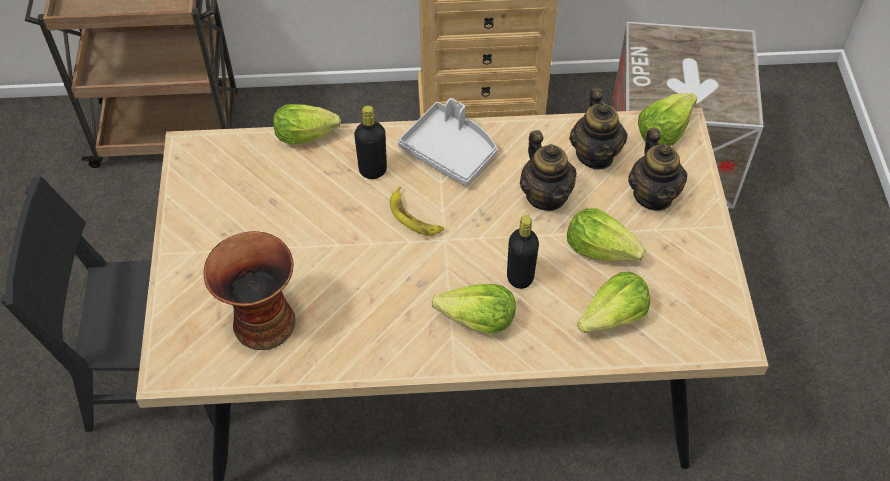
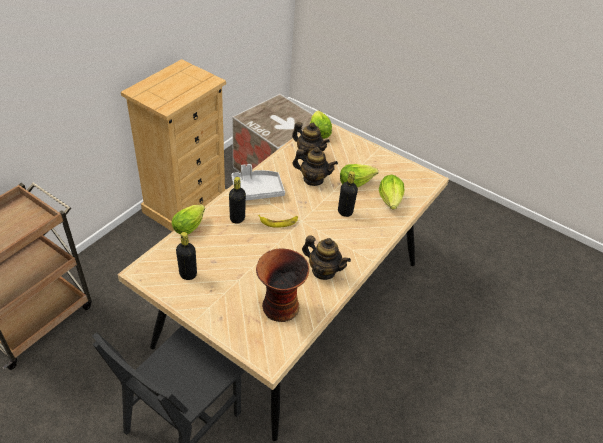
camera: 55 degrees left, 10 degrees down
(227, 193) = (188, 274): none -> black bottle
(477, 320) = (353, 237): lettuce -> none
(653, 195) = (346, 154): teapot -> teapot (323, 271)

